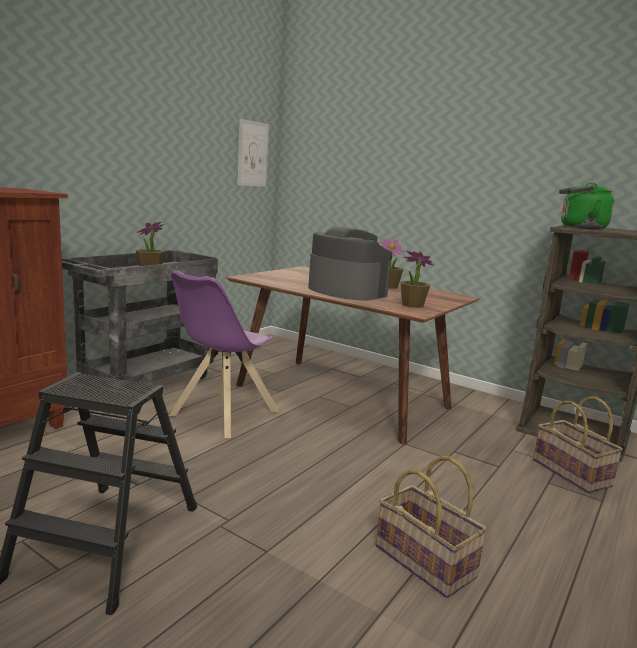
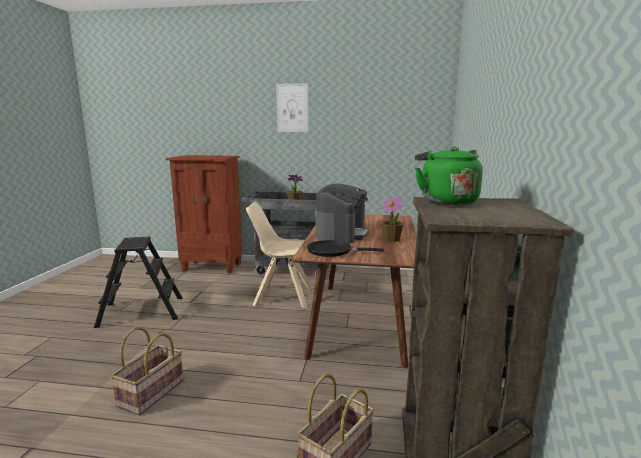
camera: 65 degrees right, 0 degrees up
(222, 415) = (282, 296): purple chair -> beige chair
(252, 154) = (417, 126): picture -> picture (292, 108)
(412, 305) = (332, 251): potted plant -> black frying pan

